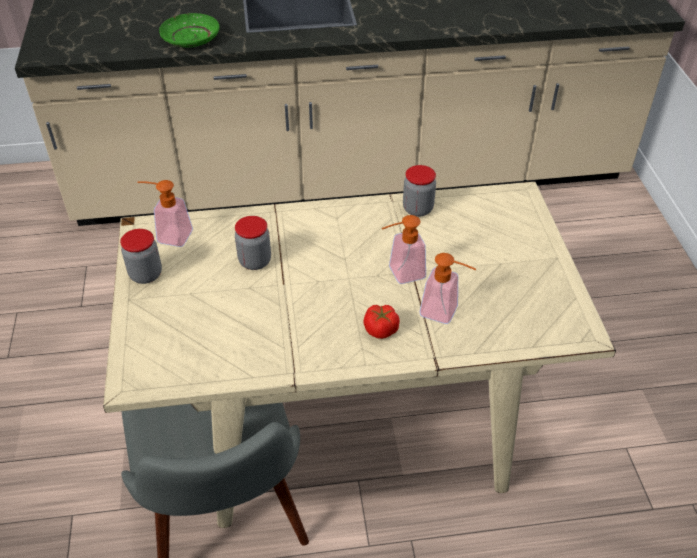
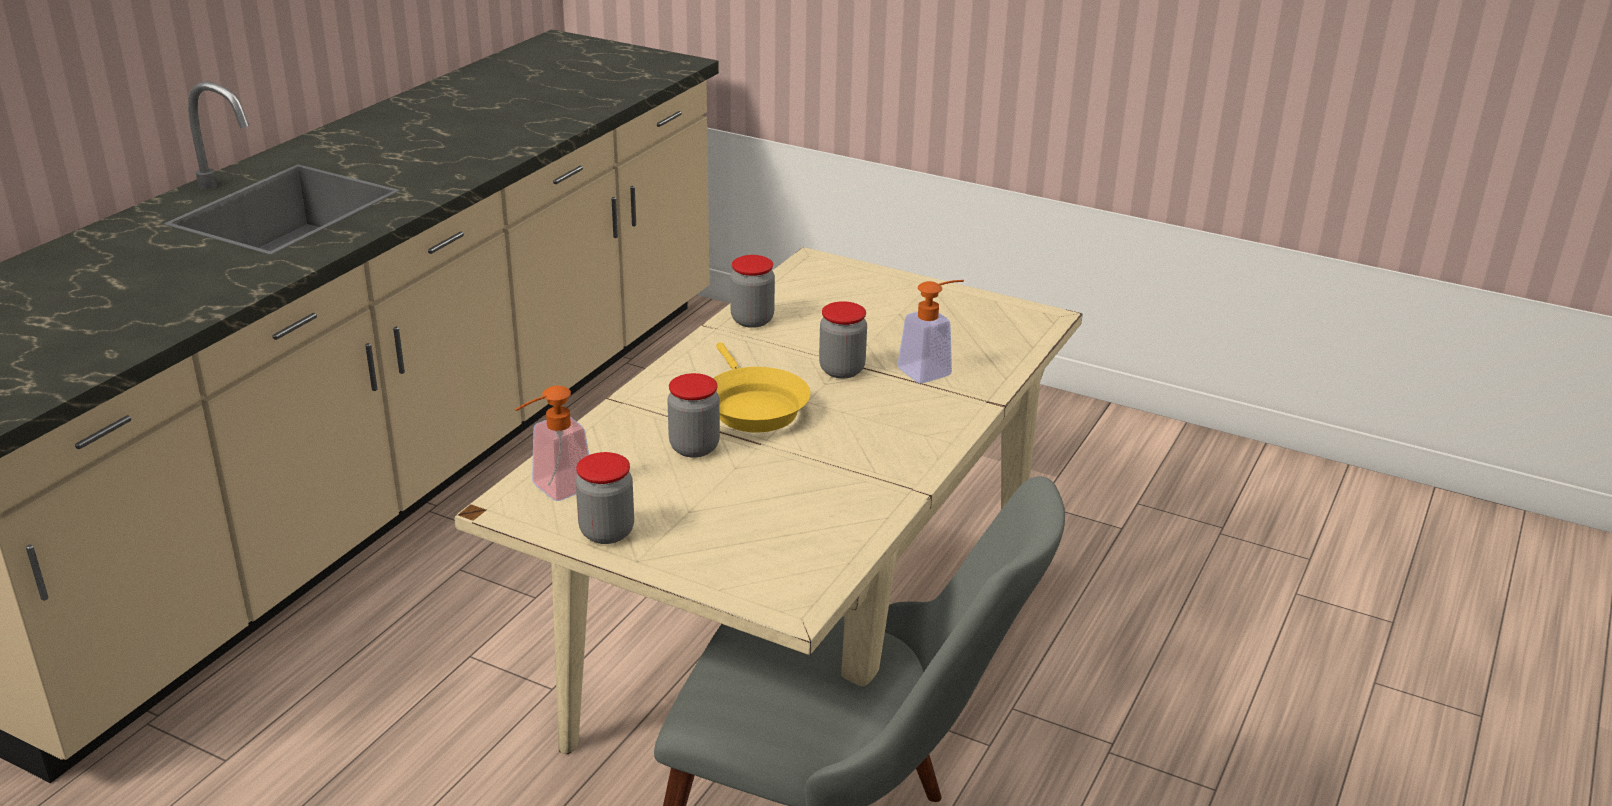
camera: 55 degrees left, 15 degrees down
(190, 38) = (203, 292): green plate -> none
(319, 260) = (752, 407): none -> yellow frying pan
(381, 330) = (912, 414): tomato -> none
(400, 274) = (842, 370): soap dispenser -> jar

